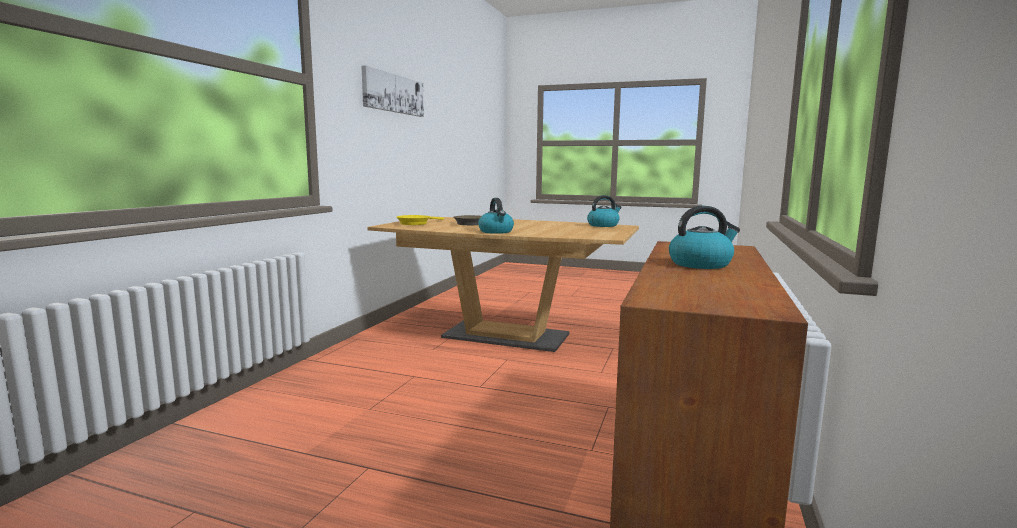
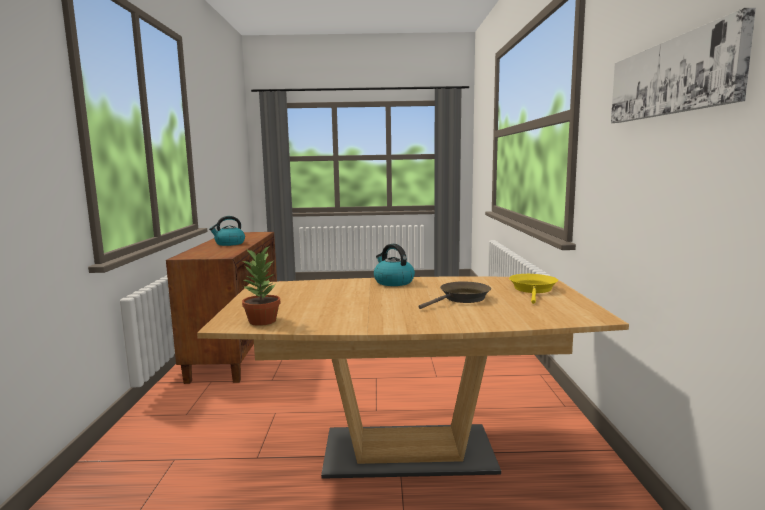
camera: 160 degrees right, 0 degrees up
(603, 225) = (263, 321): kettle -> potted plant

